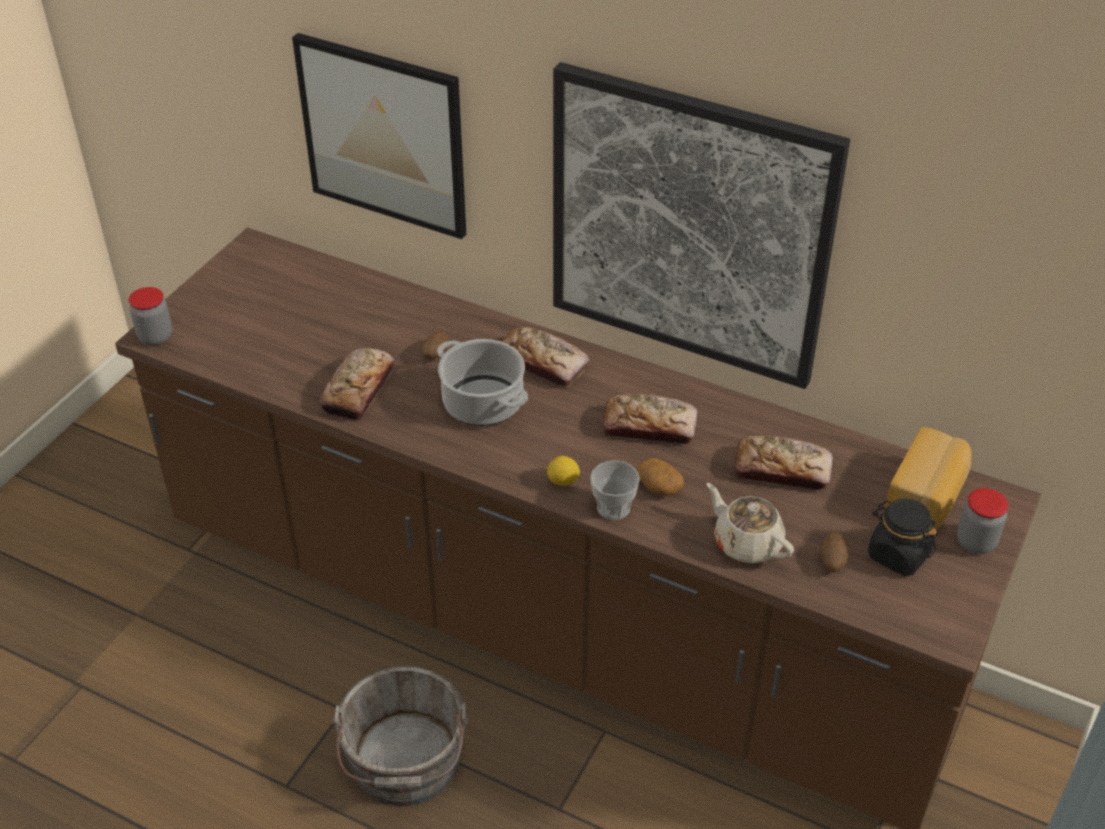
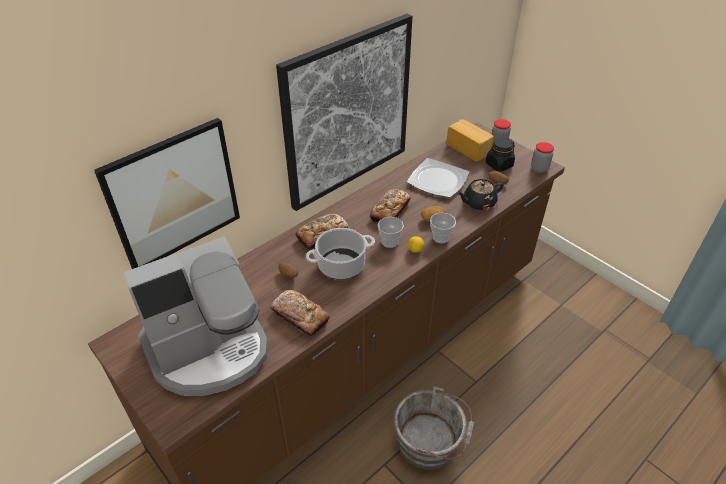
camera: 70 degrees left, 0 degrees up
(155, 337) = (175, 420): jar -> jar (539, 168)
(270, 326) = (209, 349): none -> coffee machine
(567, 445) = (389, 241): none -> cup
(746, 543) = (478, 203): beige teapot -> black teapot
(782, 470) = (437, 180): bread -> plate

